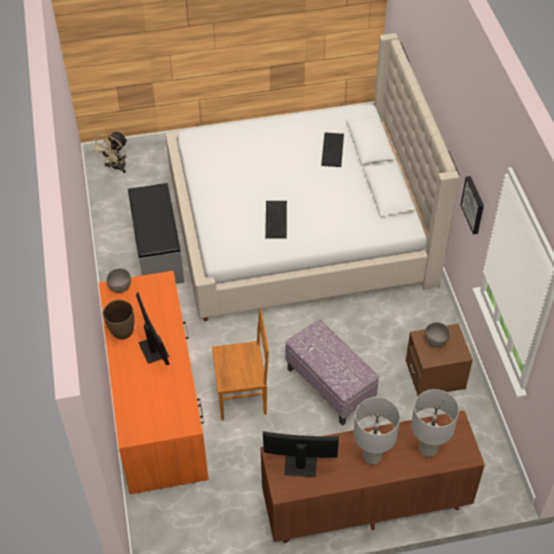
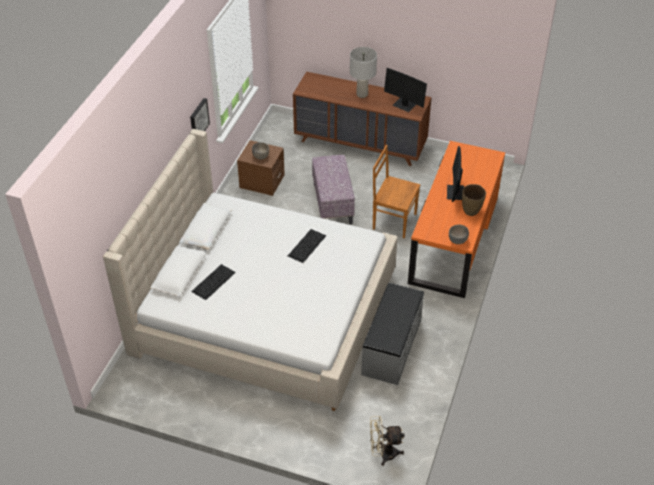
camera: 150 degrees left, 5 degrees down
(116, 167) = (383, 454): beige fan -> beige fan turned 150 degrees counterclockwise
(427, 449) = (329, 87): grey table lamp -> none

